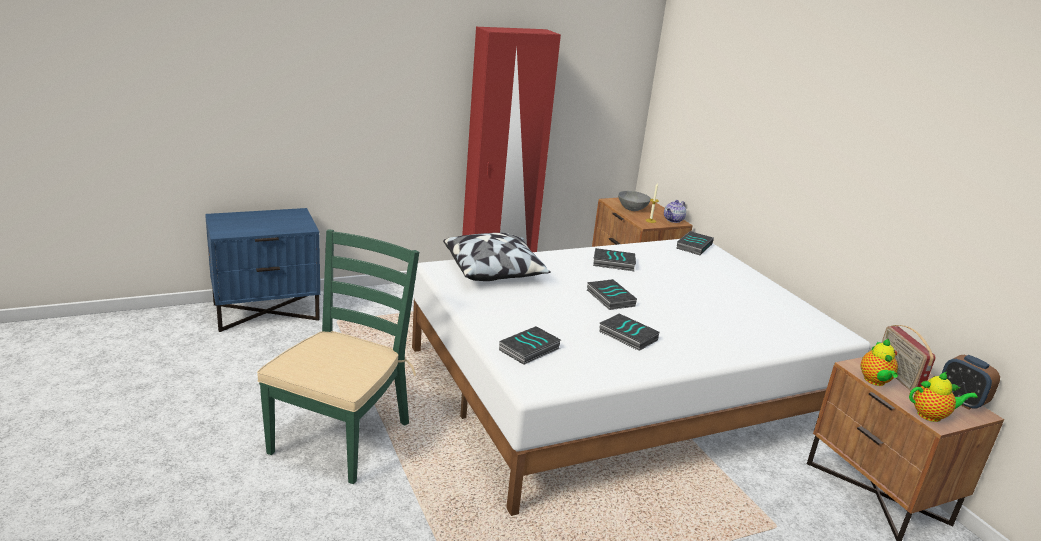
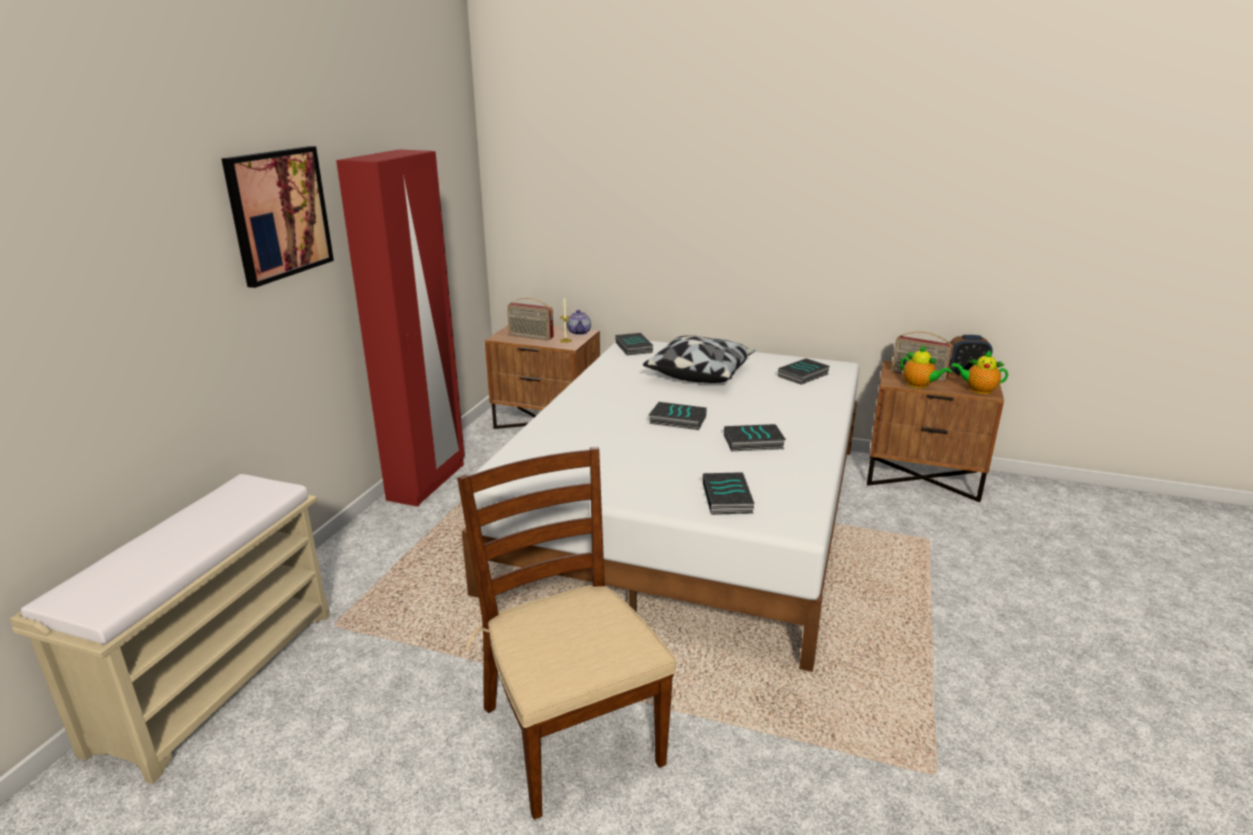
camera: 45 degrees left, 0 degrees up
(266, 311) = (218, 676): blue nightstand -> beige bench
(341, 437) = (570, 733): green chair -> brown chair
(418, 53) = (279, 214): none -> picture
(494, 271) = (549, 449): pillow -> pillow (700, 373)
(613, 263) = (616, 390): book -> book (803, 375)
(632, 209) = (530, 337): grey bowl -> radio
(932, 416) = (978, 390): teapot -> teapot turned 120 degrees counterclockwise

